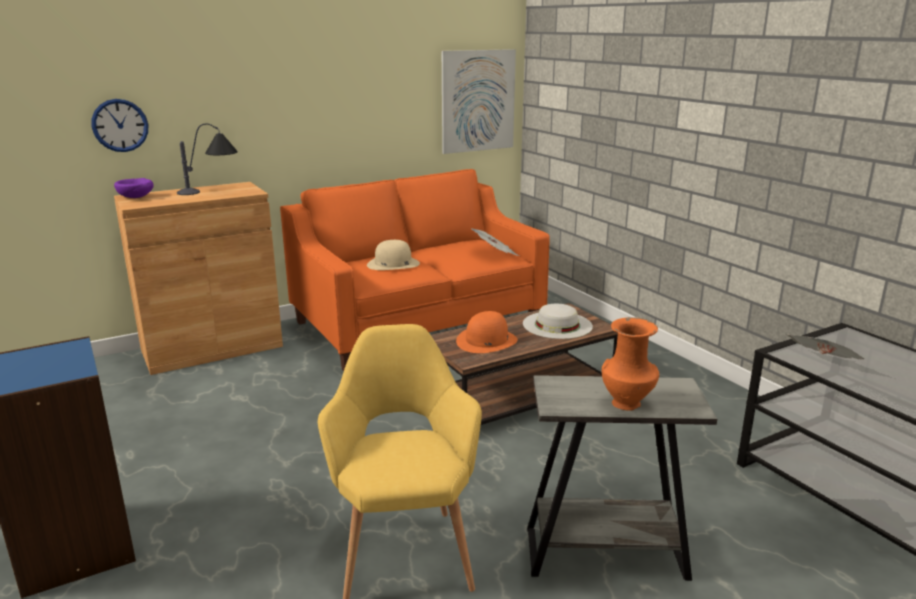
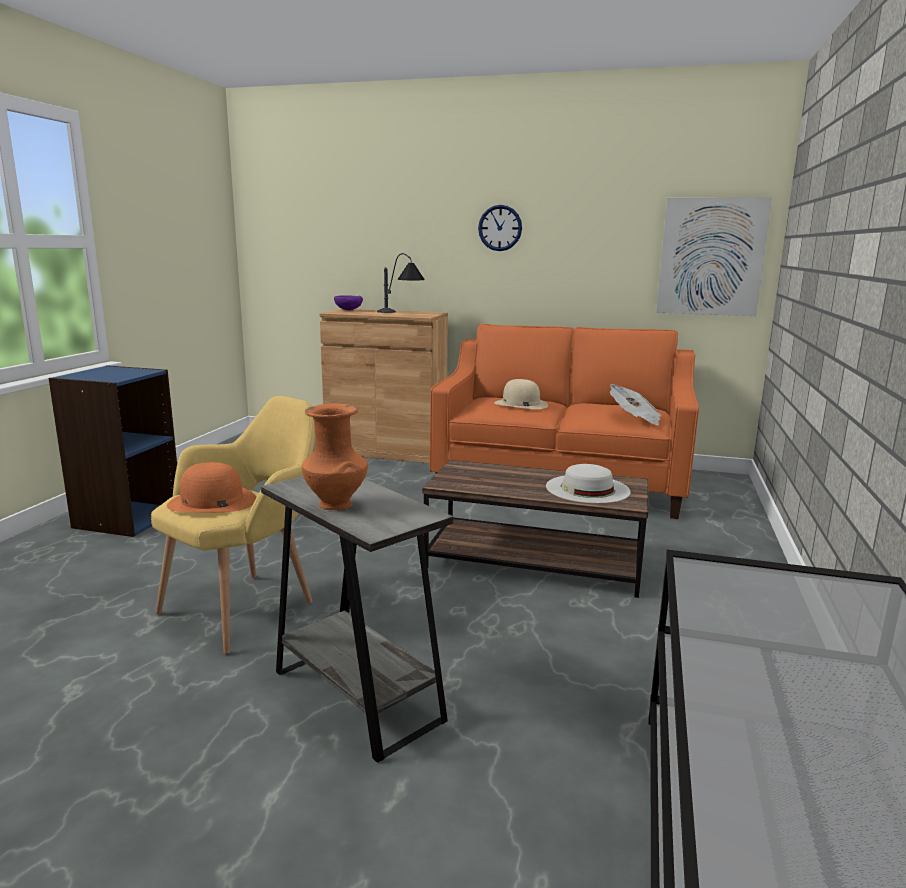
camera: 45 degrees right, 5 degrees down
(120, 125) = (356, 253): wall clock -> wall clock (500, 228)
(486, 341) = (492, 478): orange hat -> orange hat (212, 502)
(822, 365) = (716, 593): newspaper -> none

